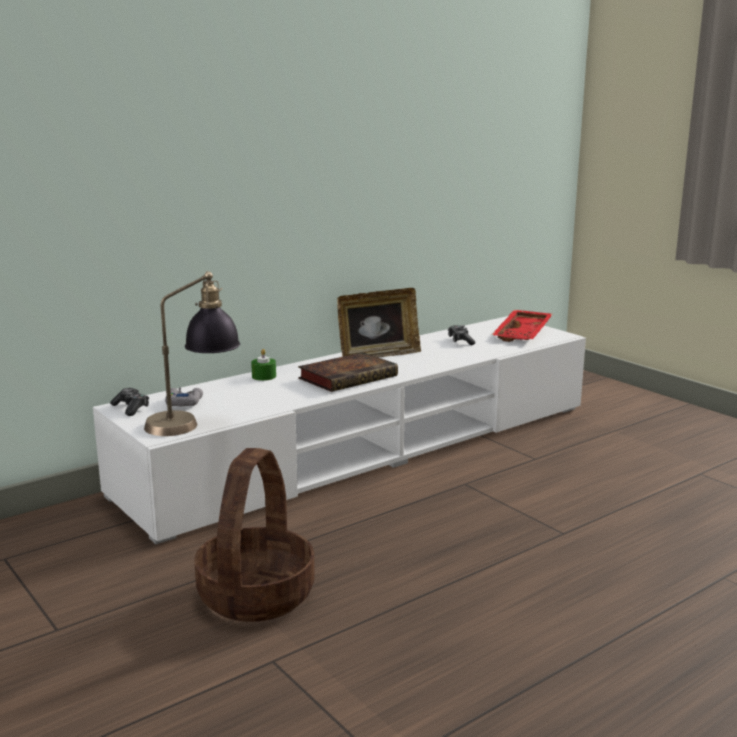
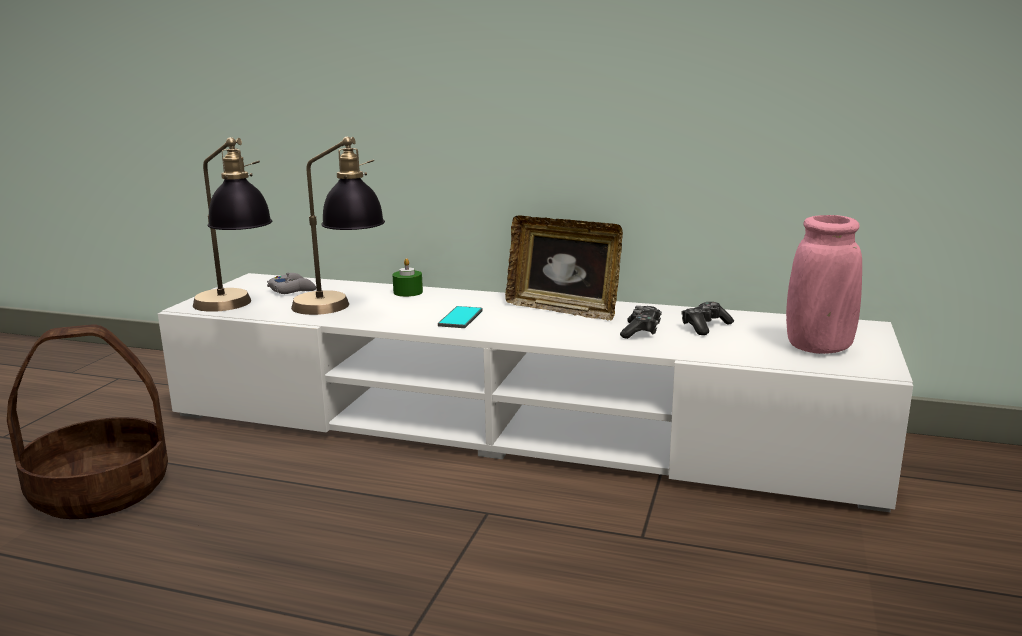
camera: 55 degrees right, 0 degrees up
(131, 408) = (256, 282): game controller -> game controller (641, 331)
(265, 398) = (340, 309): none -> table lamp
(349, 377) = (461, 318): book -> phone
(523, 334) = (818, 348): red tray -> pink vase

